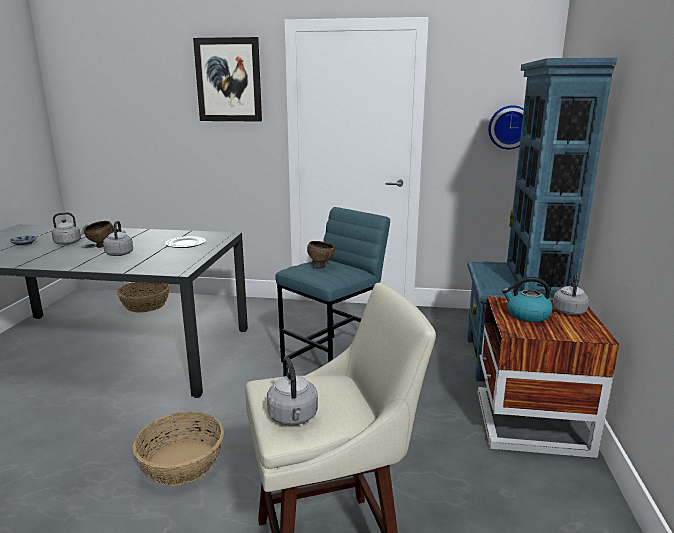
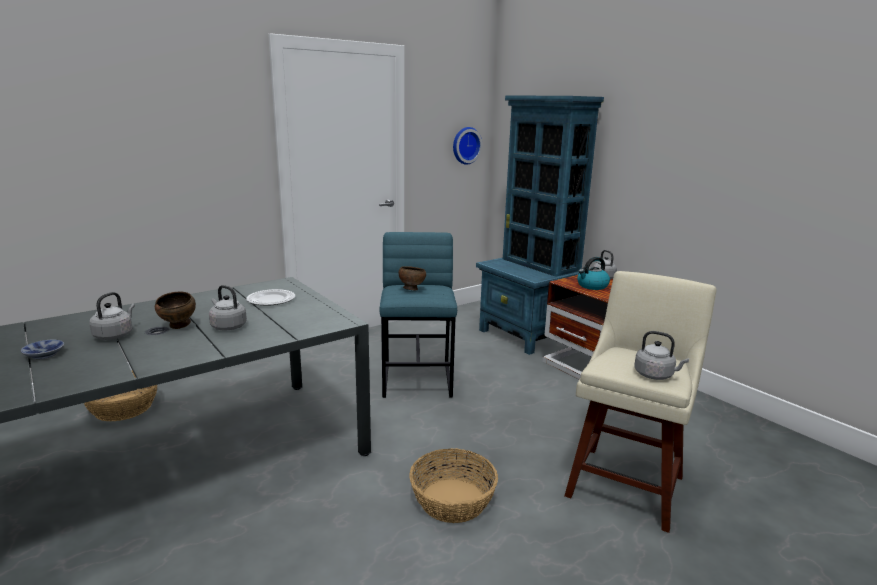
camera: 45 degrees left, 0 degrees up
(228, 80) = (204, 100): picture -> none

